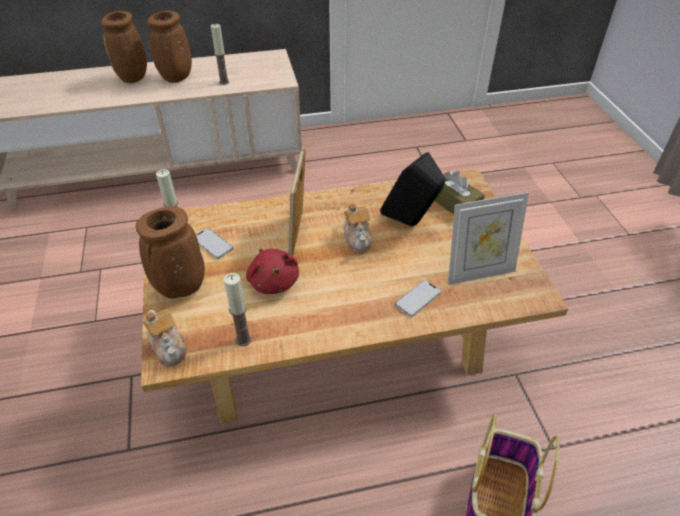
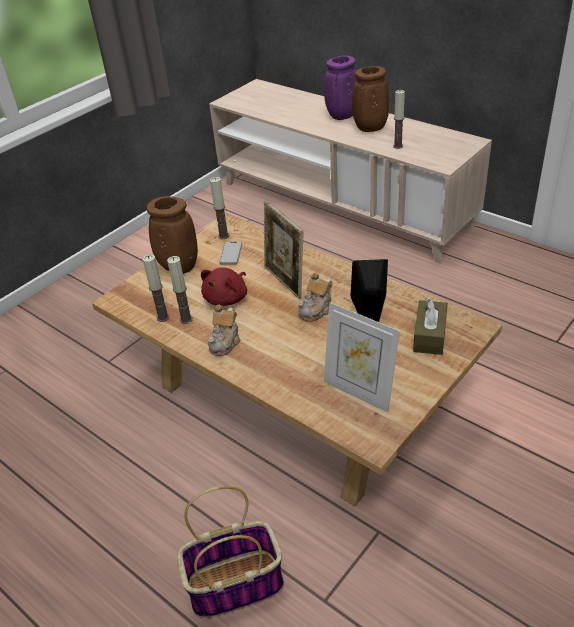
camera: 55 degrees right, 5 degrees down
(133, 79) = (342, 117): brown vase -> purple vase
(169, 347) = (128, 293): teapot -> teapot (225, 342)
(268, 324) = (186, 319): none -> candle
(298, 235) = (285, 281): picture frame -> picture frame turned 90 degrees counterclockwise
(418, 299) = (288, 373): phone -> none

